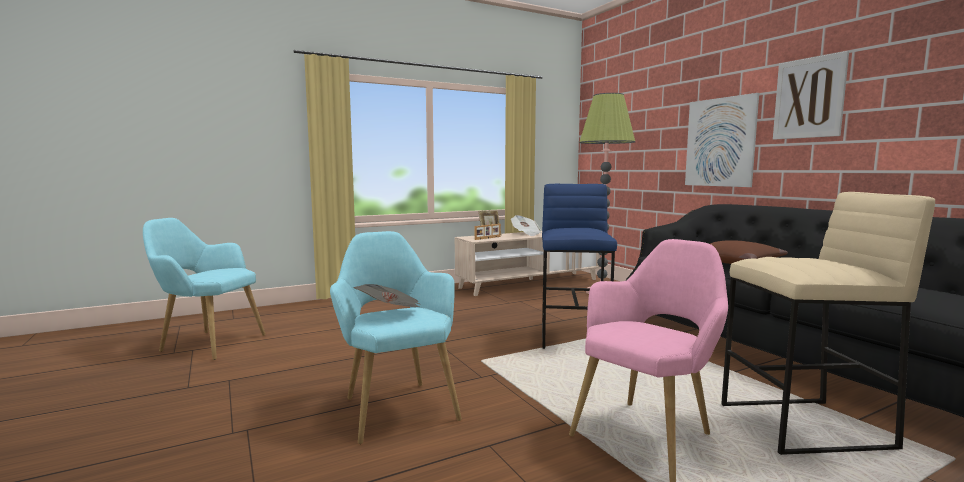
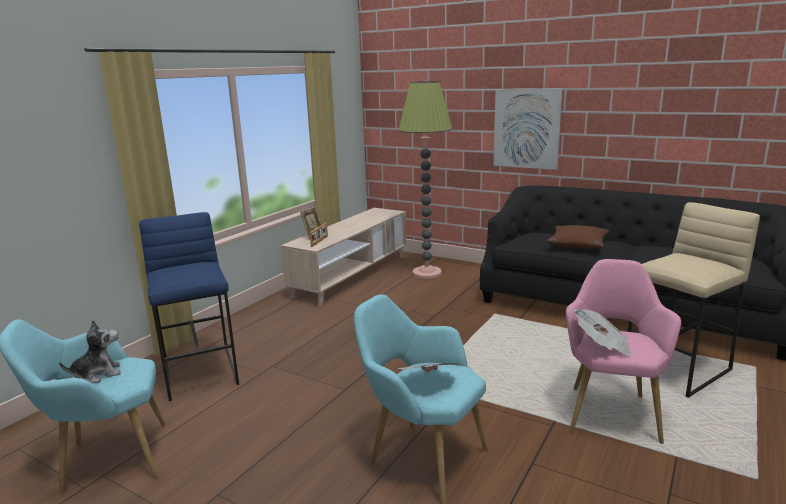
camera: 30 degrees left, 10 degrees up
(211, 271) = (97, 374): none -> plush toy
(526, 234) = (344, 226): newspaper -> newspaper (602, 346)
(574, 337) = (465, 333): blue stool -> blue stool (201, 373)
(809, 98) = (605, 98): picture -> none

